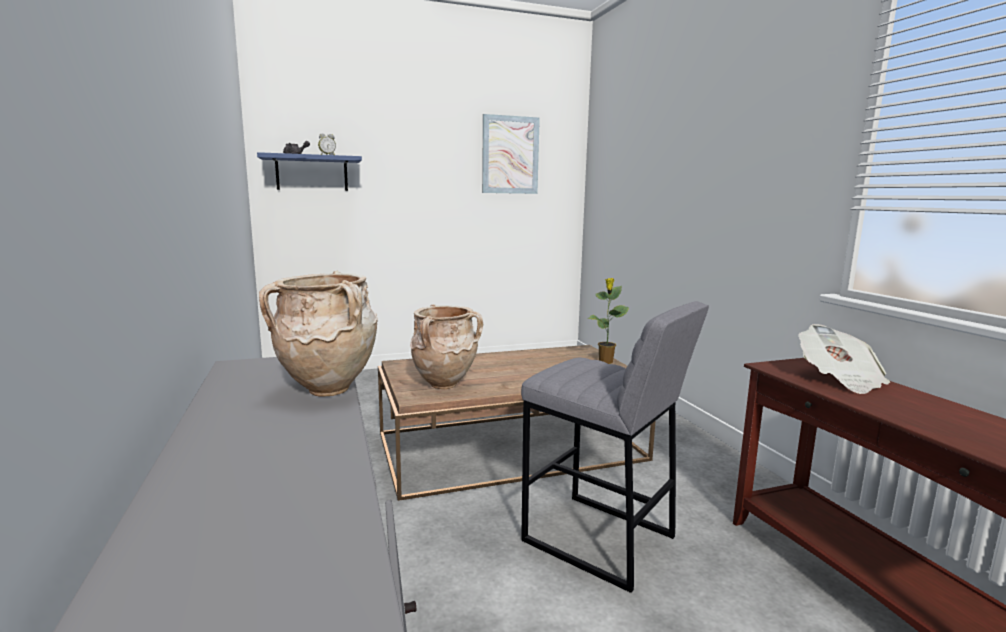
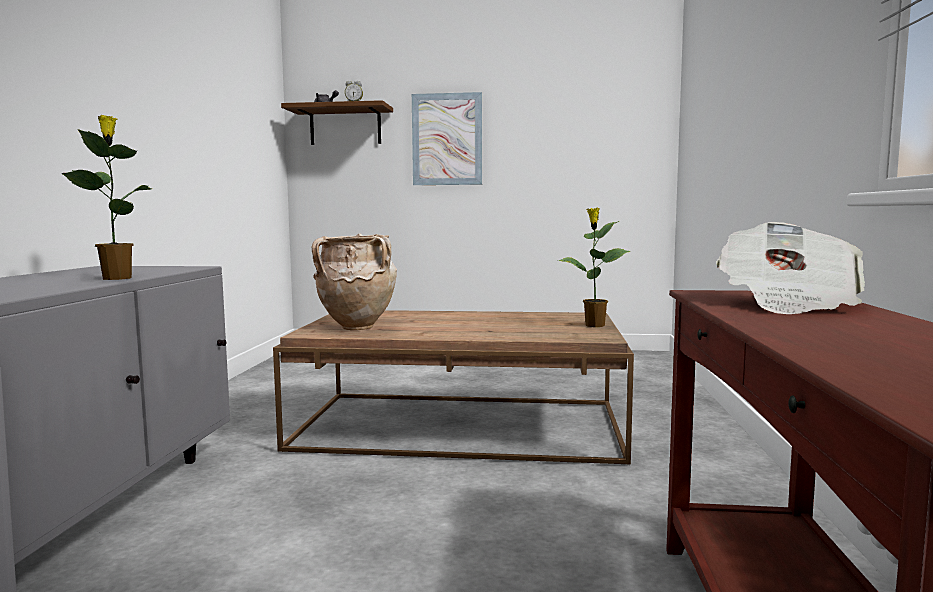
camera: 25 degrees right, 5 degrees down
(312, 173) = (345, 126): blue shelf -> brown shelf
(329, 391) = (117, 278): beige vase -> potted plant
(510, 155) = (572, 92): picture -> picture (447, 139)
(602, 540) = (452, 529): grey stool -> none

